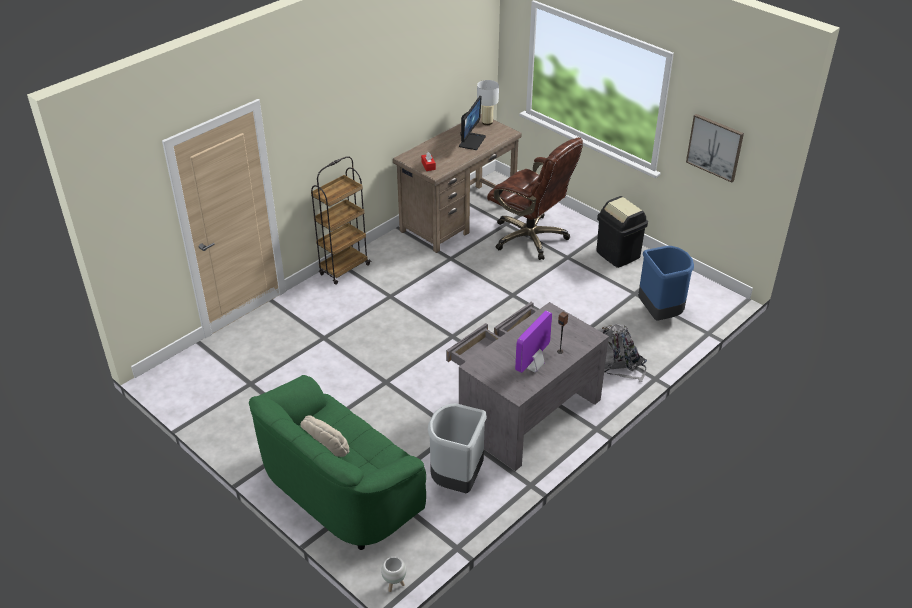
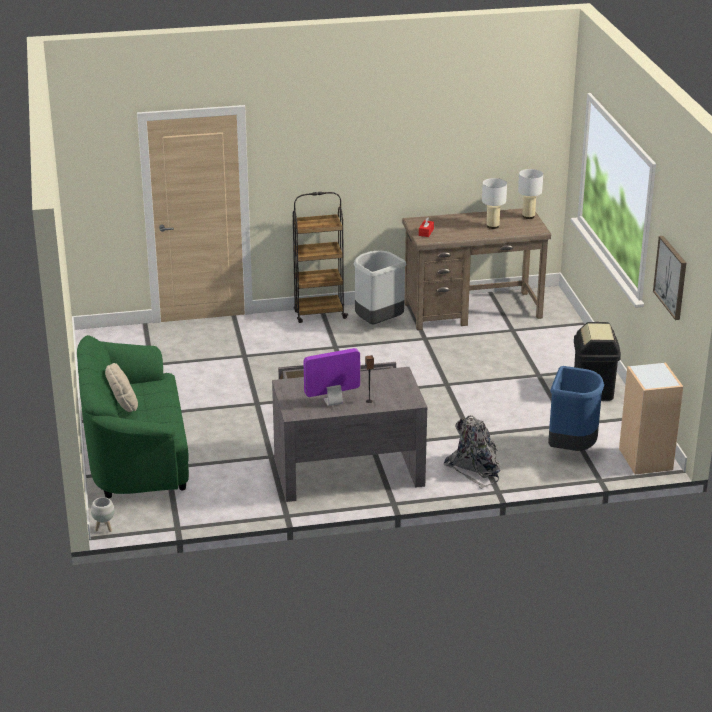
camera: 35 degrees right, 10 degrees down
(456, 480) = (231, 488): grey trash can -> grey trash can (377, 323)
(471, 141) = (492, 226): monitor -> white table lamp
(529, 237) = (522, 348): brown office chair -> none
(716, 300) = (645, 460): none -> bookcase

